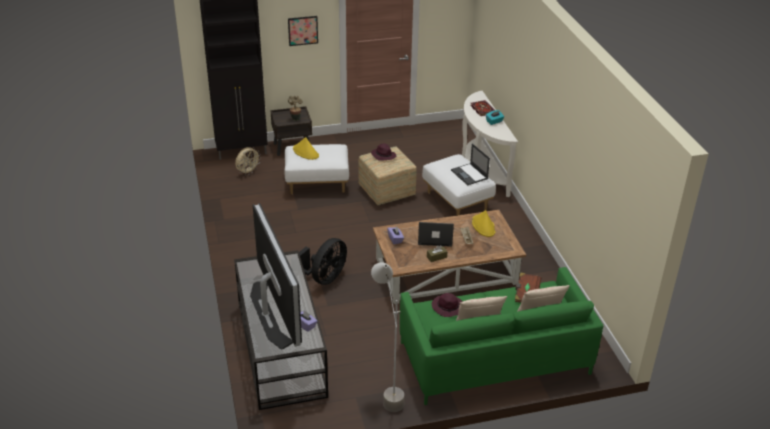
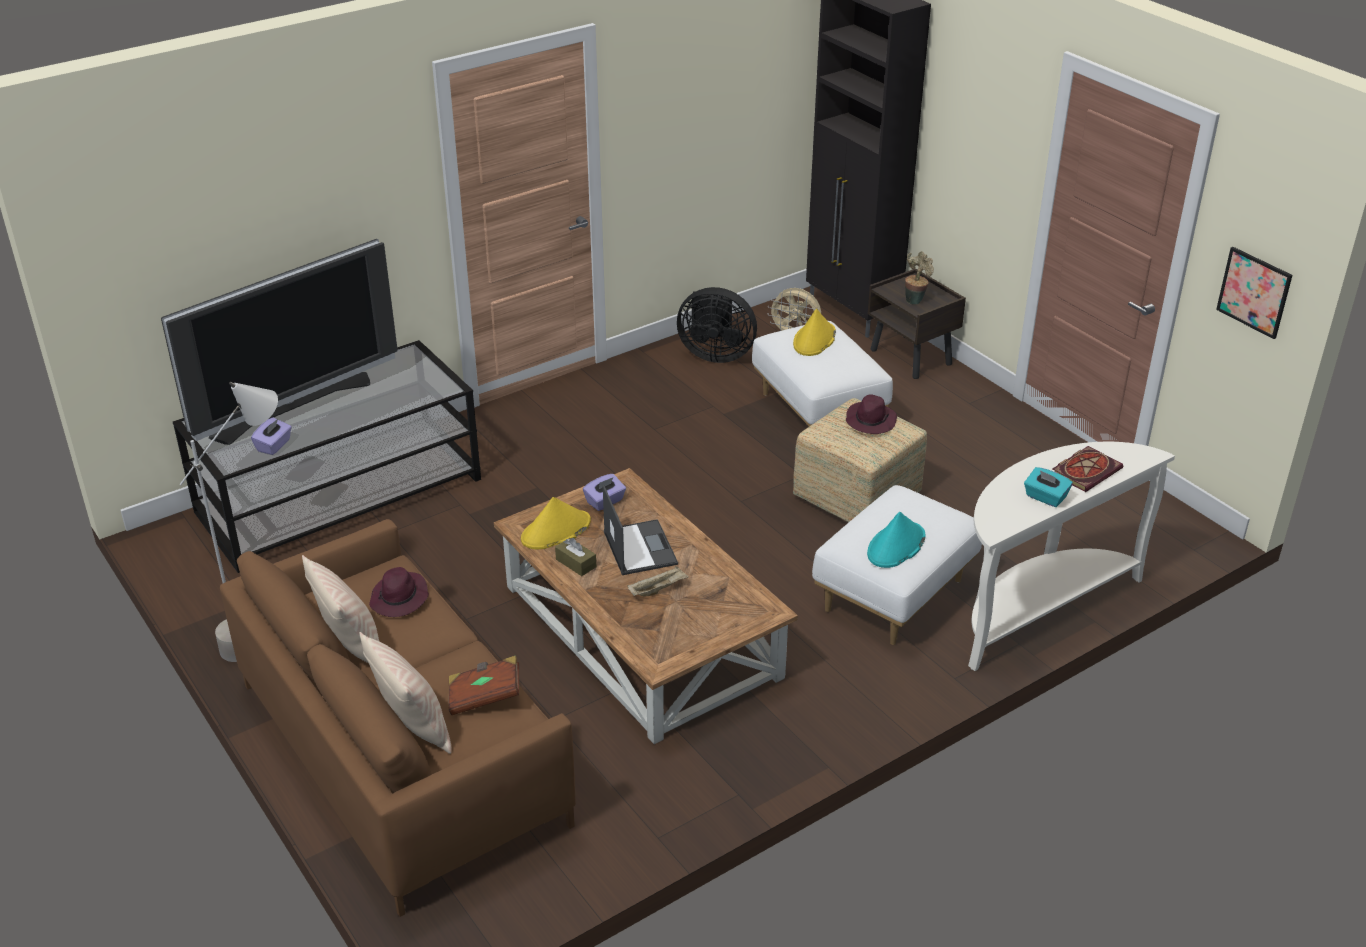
camera: 70 degrees right, 0 degrees up
(303, 30) = (989, 140): picture -> picture (1254, 292)
(323, 278) = (540, 491): black fan -> black fan (715, 354)
(469, 174) = (896, 546): laptop -> turquoise hat
(483, 226) = (718, 604): yellow hat -> yellow hat (555, 531)
(494, 357) = (403, 752): green sofa -> brown sofa

